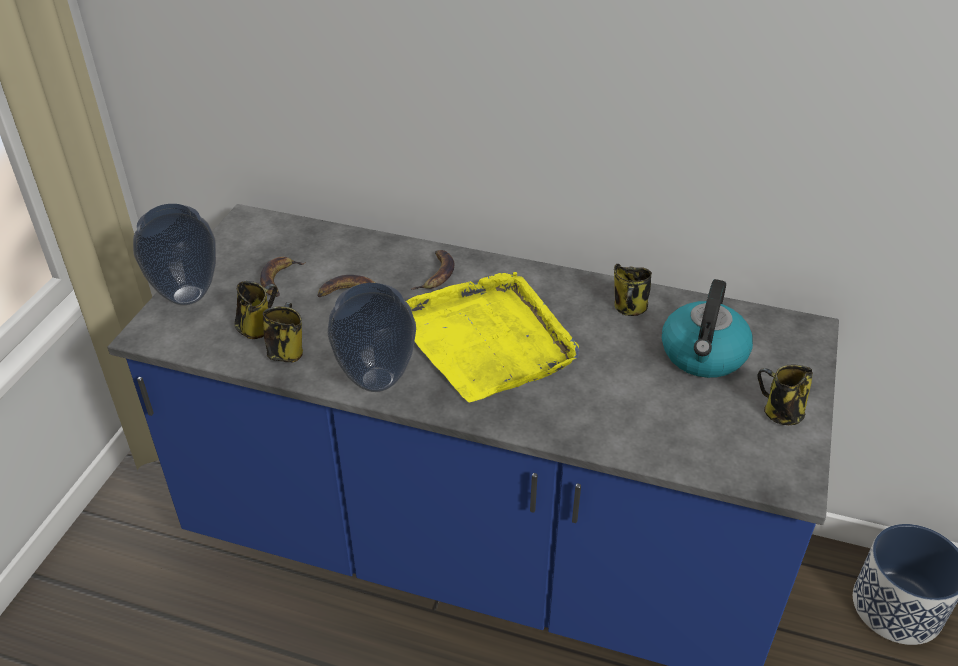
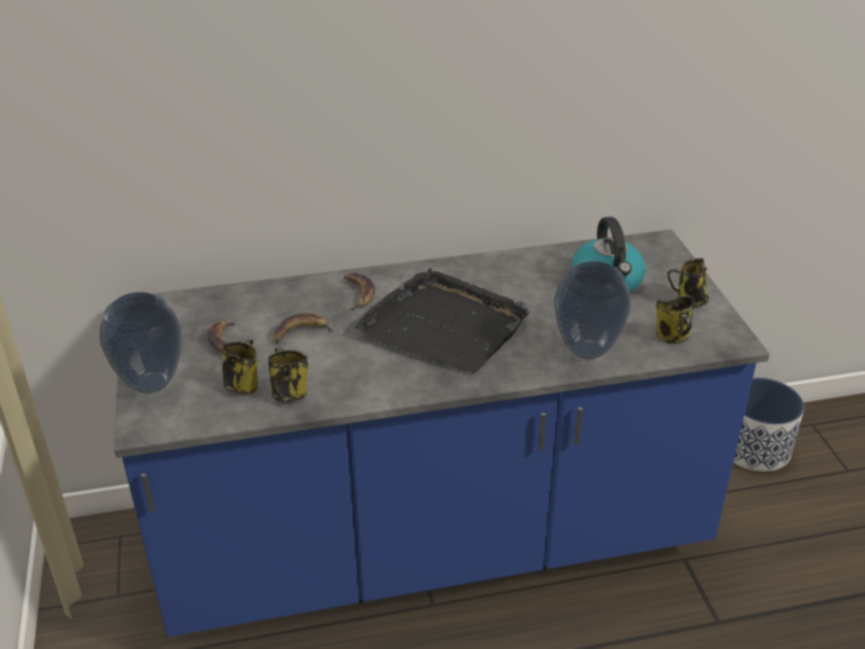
camera: 30 degrees left, 5 degrees down
(375, 380) = (384, 386): vase -> vase (586, 350)
(488, 339) = (444, 326): yellow tray -> black tray
(630, 309) = (529, 269): mug -> mug (673, 337)

